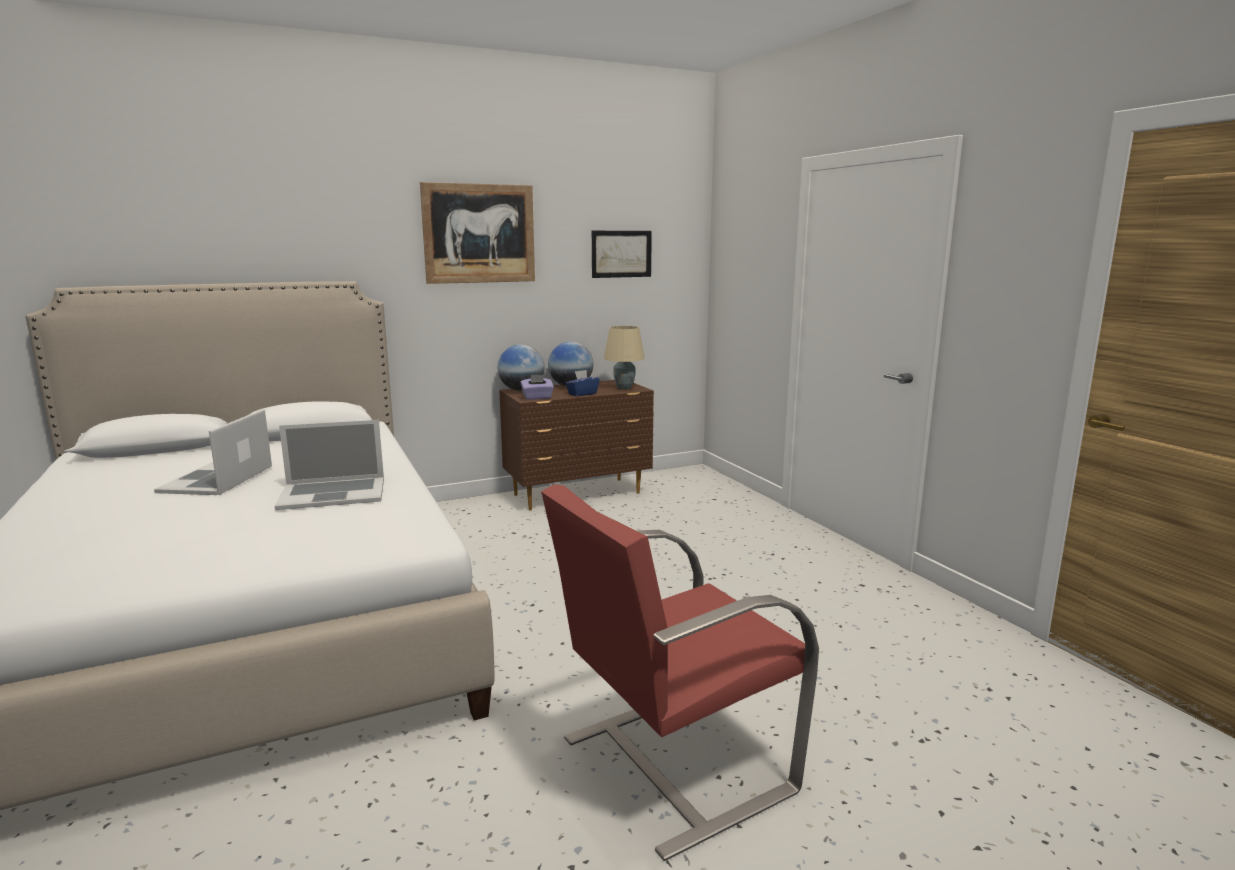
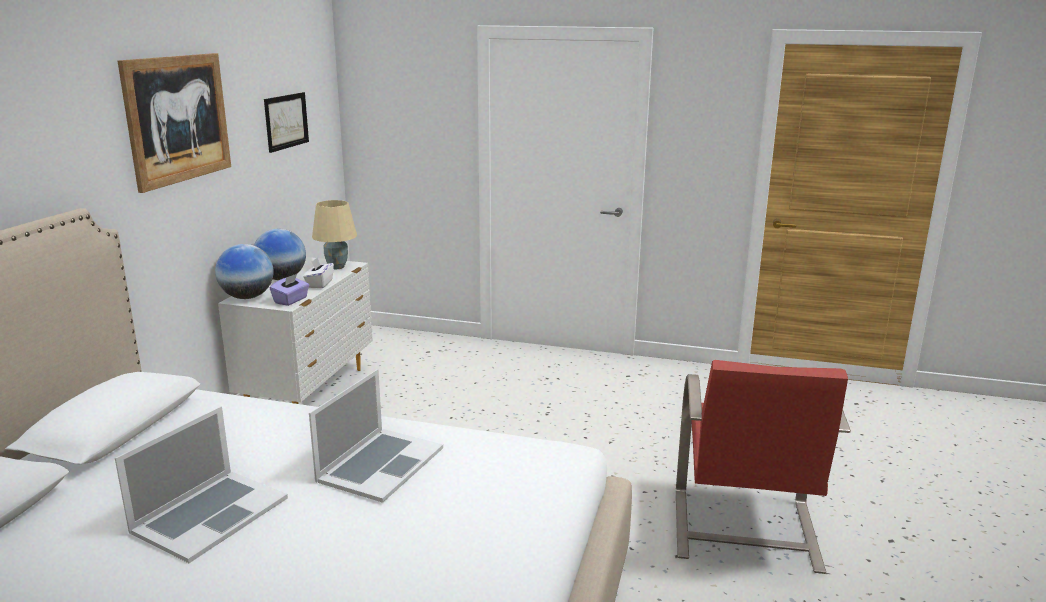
camera: 50 degrees left, 5 degrees up
(217, 479) = (209, 514): laptop -> laptop turned 105 degrees counterclockwise
(579, 494) = (310, 392): brown dresser -> white dresser
(582, 394) = (319, 284): blue tissue box -> white tissue box

